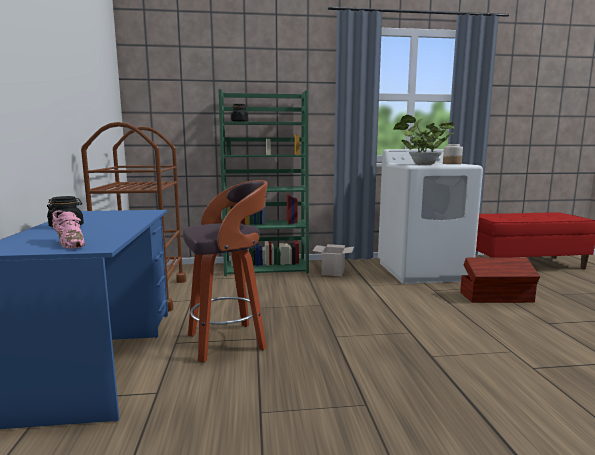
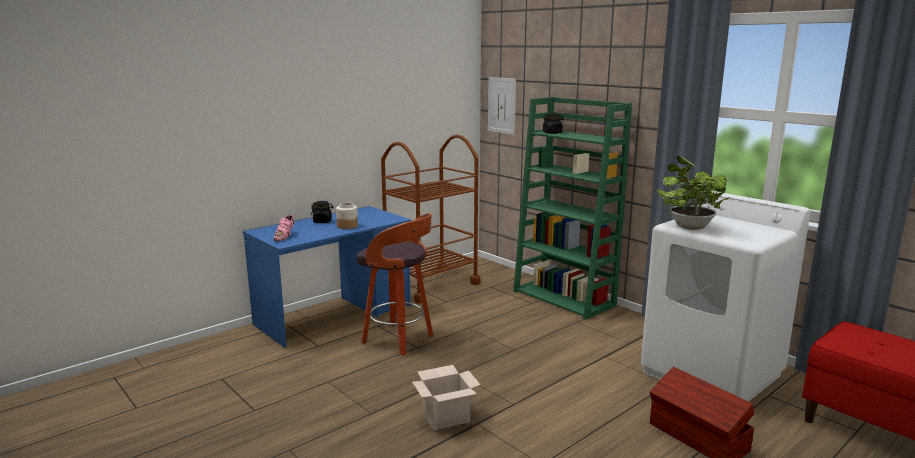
camera: 55 degrees right, 5 degrees up
(154, 105) = (501, 105): none -> picture
(332, 271) = (611, 328): cardboard box -> cardboard box (447, 416)
(451, 163) = (752, 234): jar -> jar (347, 226)

